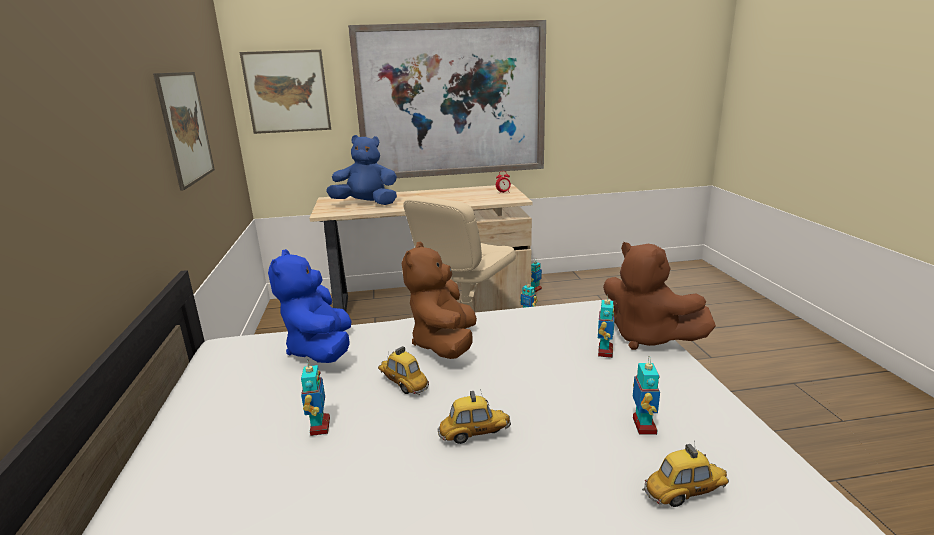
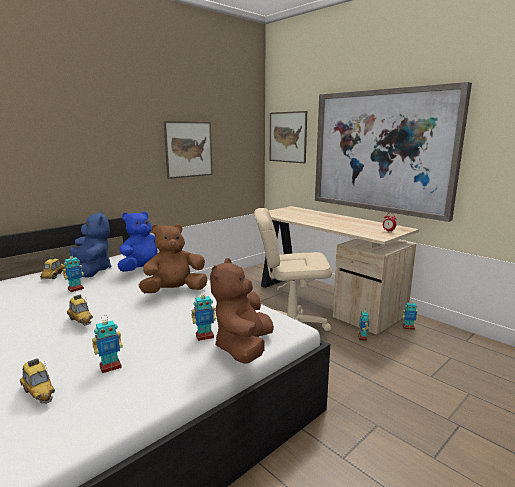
camera: 55 degrees right, 5 degrees down
(366, 204) = (296, 214): blue plush toy -> blue plush toy (92, 270)
(403, 384) = (122, 293): toy car -> toy car (54, 276)

